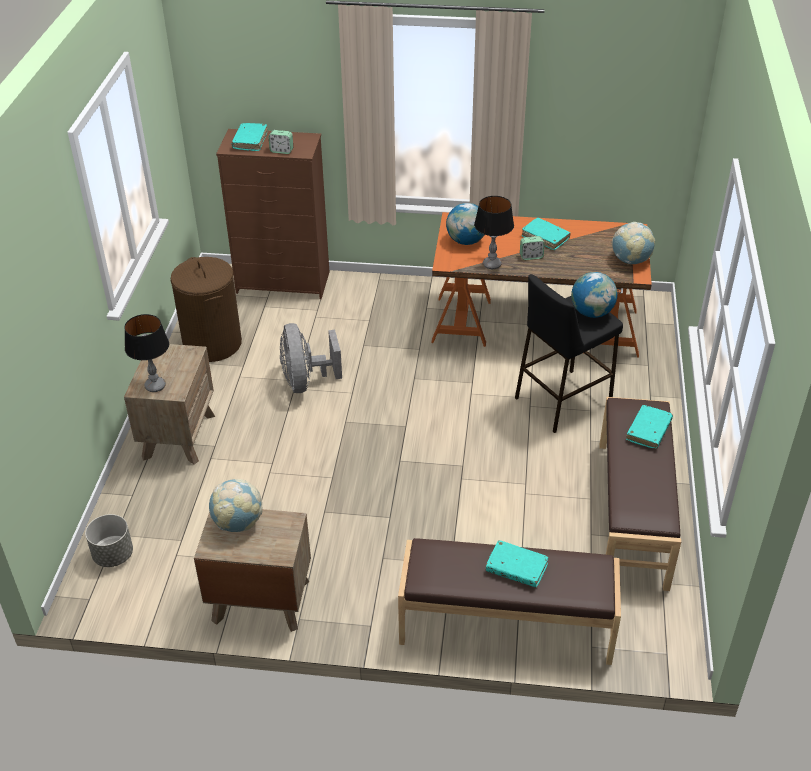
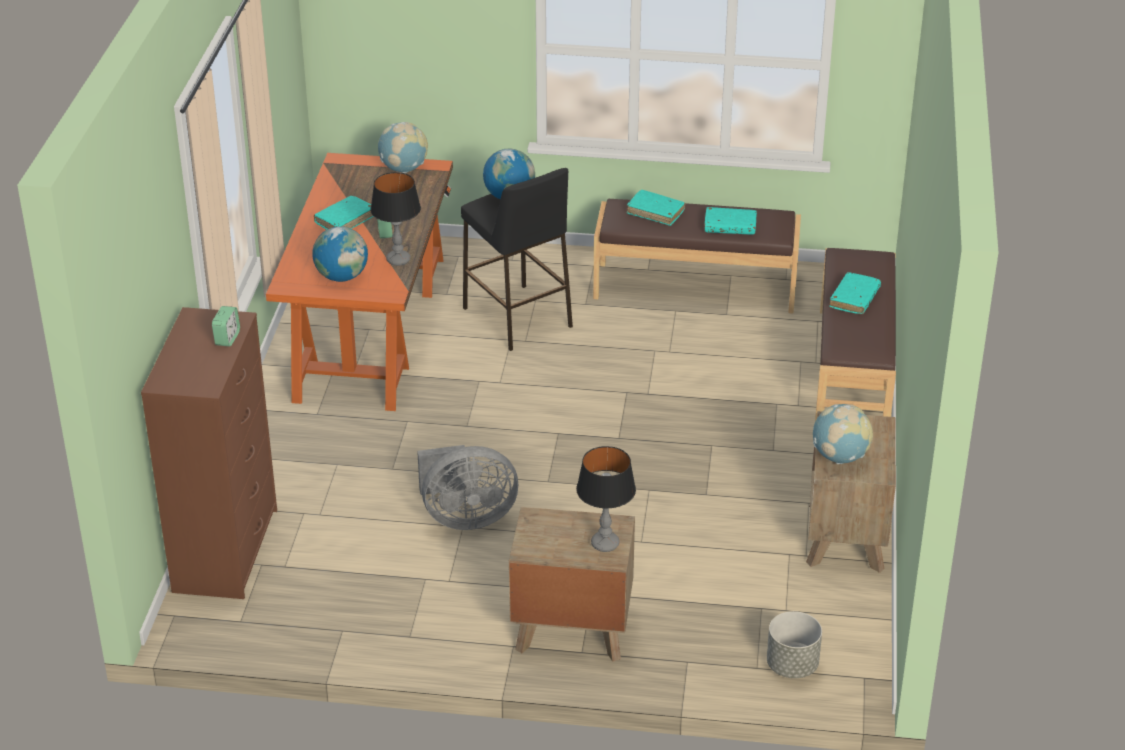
camera: 90 degrees left, 5 degrees down
(213, 344) = (370, 613): brown laundry basket -> none
(250, 141) = (189, 368): turquoise book -> turquoise book (730, 227)

